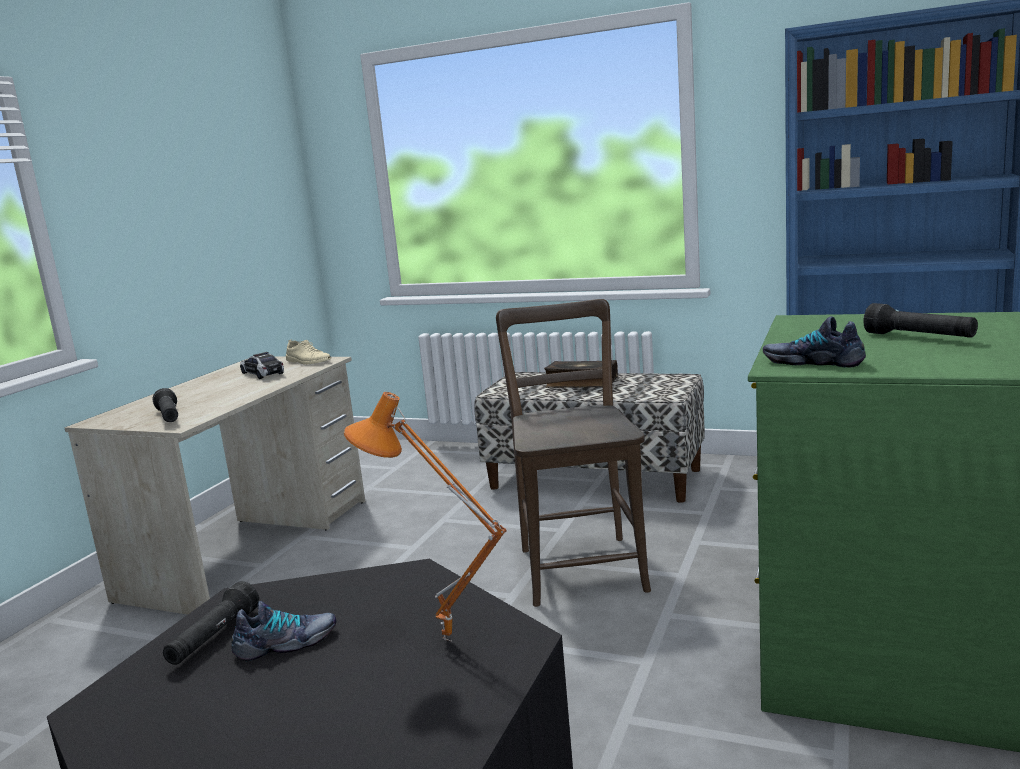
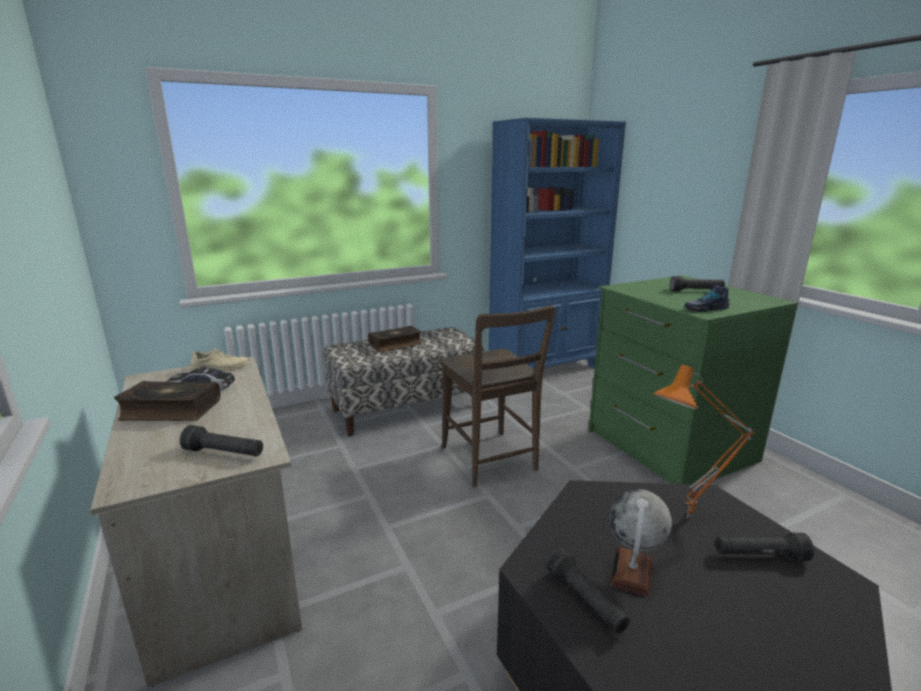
camera: 50 degrees left, 5 degrees up
(214, 384) = (170, 410): none -> book
(286, 644) = (632, 572): shoe -> globe
(414, 706) = (759, 556): none -> black flashlight
(580, 565) = (491, 461): brown chair -> brown chair turned 150 degrees counterclockwise

